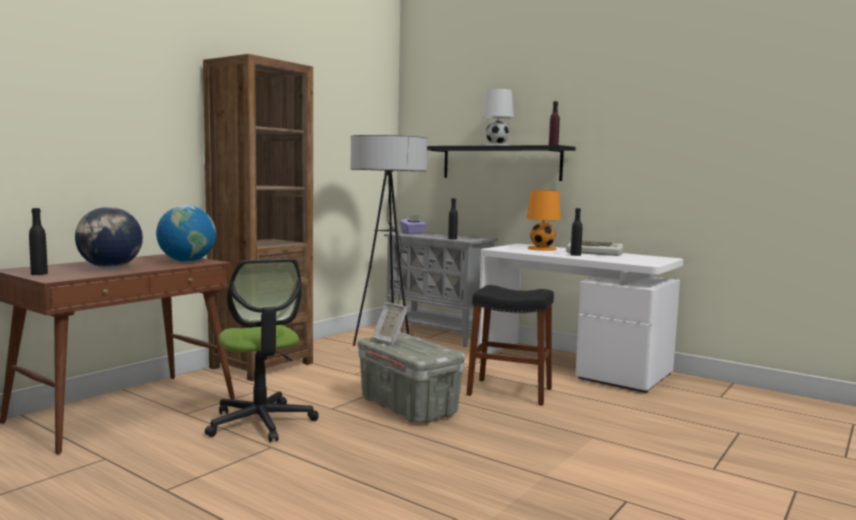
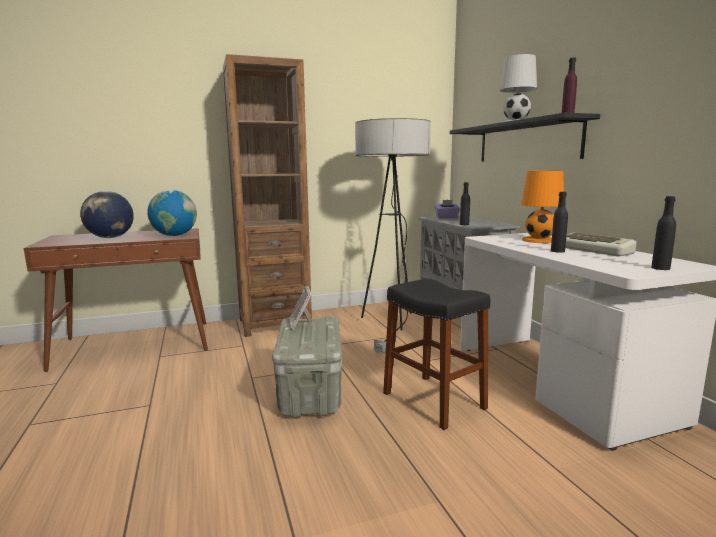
camera: 35 degrees right, 5 degrees up
(39, 273) = (55, 240): black bottle -> black bottle (660, 268)
(261, 422) = (184, 378): office chair -> none

